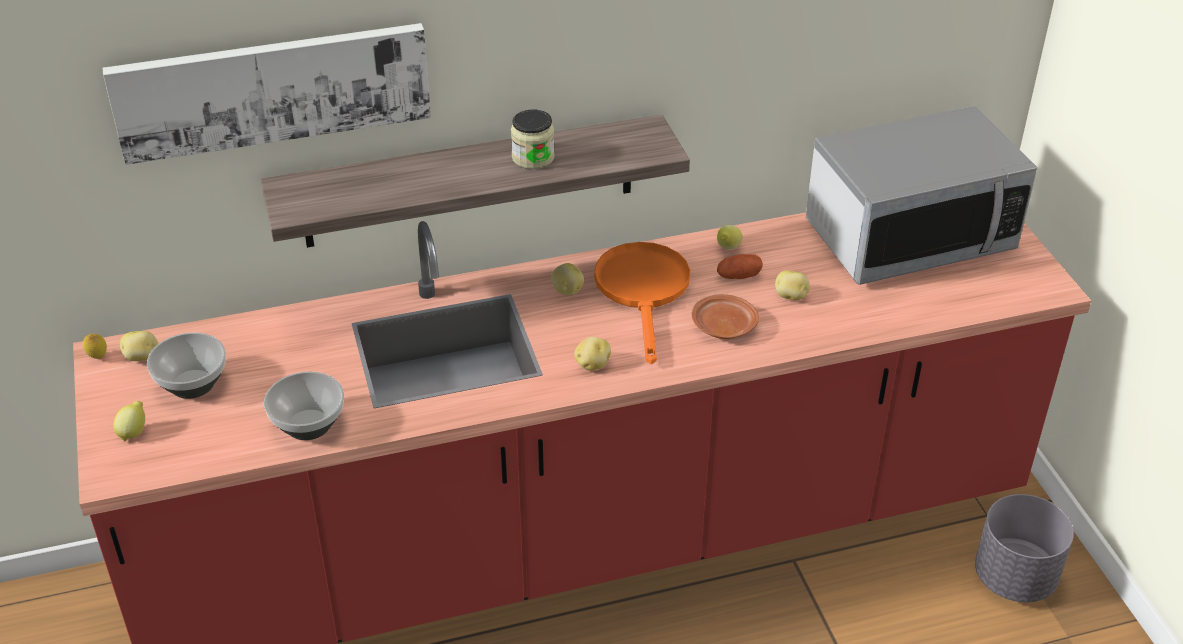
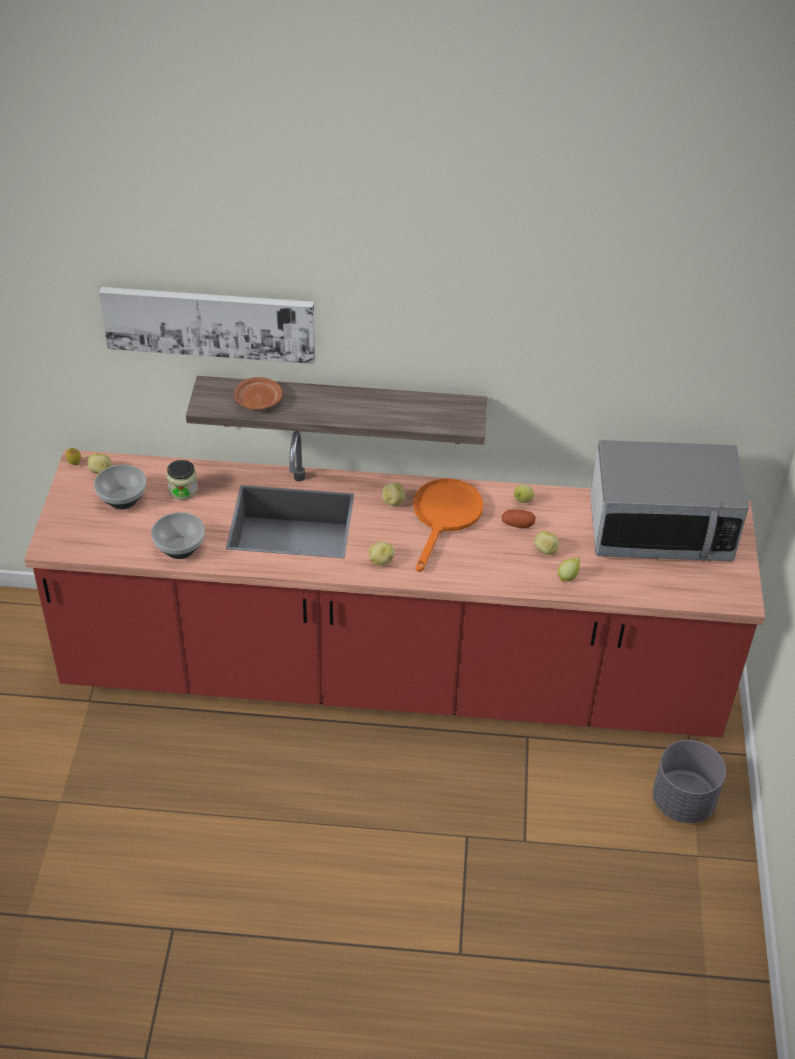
camera: 20 degrees right, 5 degrees up
(134, 432) = (74, 521): lemon -> lemon (568, 576)
(533, 157) = (379, 407): jar -> jar (183, 490)
(723, 326) = (484, 558): brown plate -> brown plate (257, 400)

